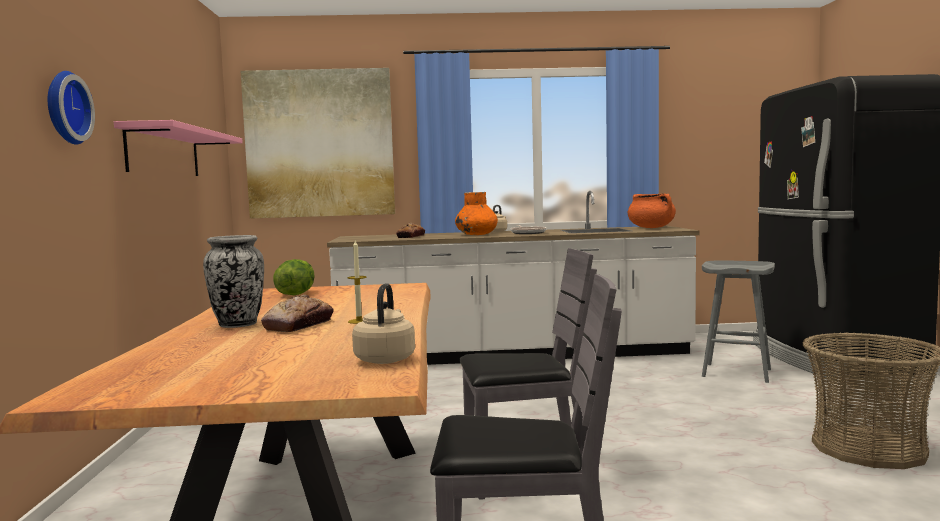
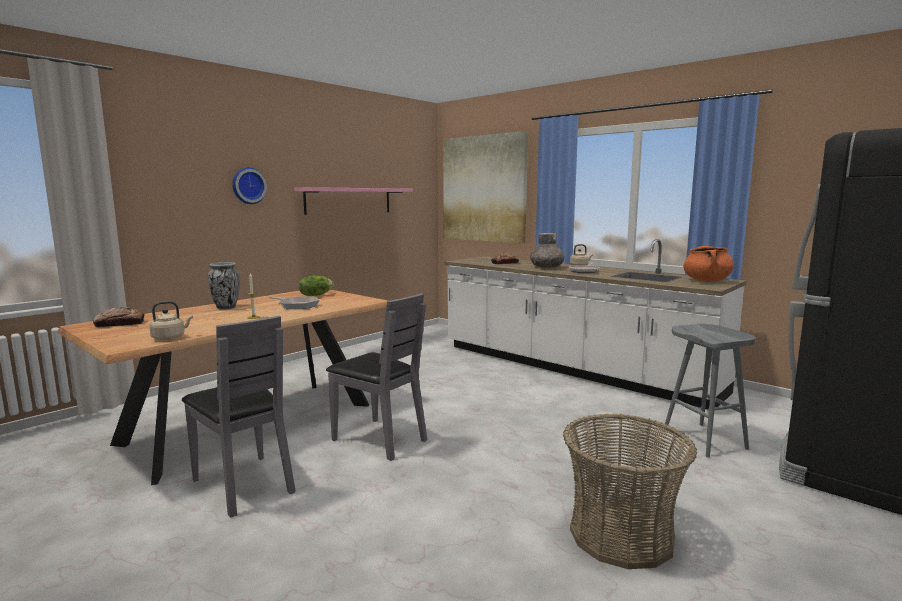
camera: 45 degrees right, 5 degrees up
(299, 325) = (234, 313): bread -> bread (120, 324)
(339, 304) = (297, 305): none -> frying pan
(476, 235) = (546, 267): orange vase -> grey vase

